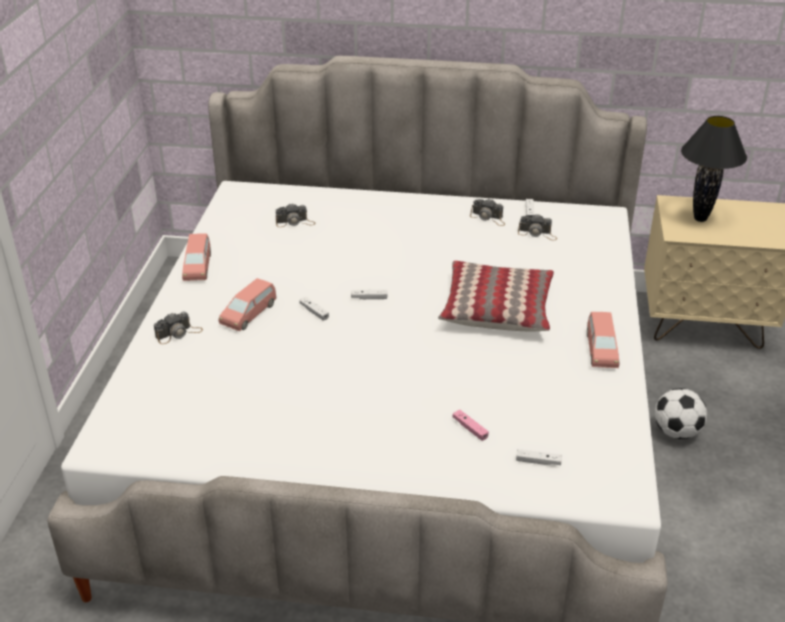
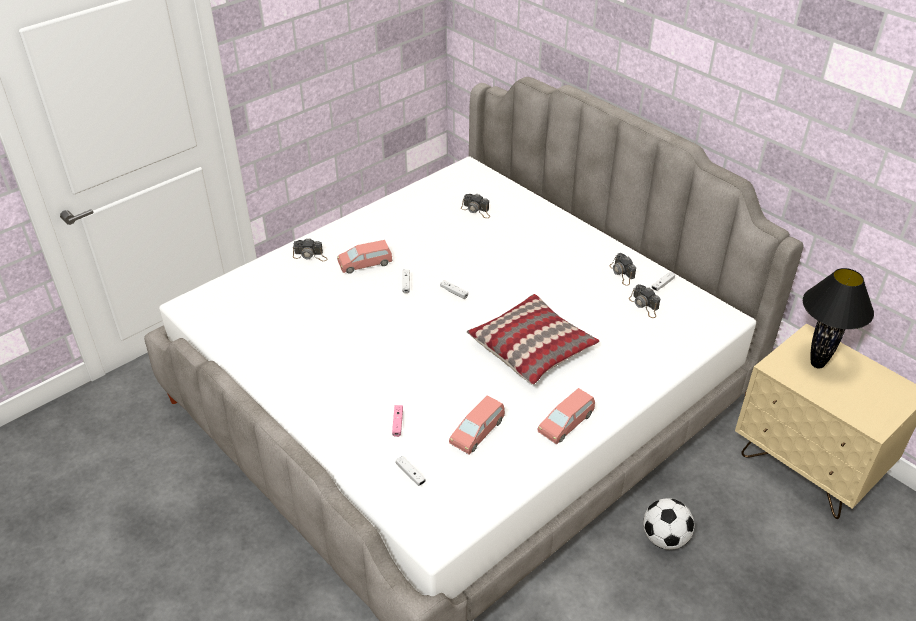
camera: 40 degrees right, 5 degrees up
(198, 267) = (376, 214): pink toy car -> pink toy car (477, 432)

